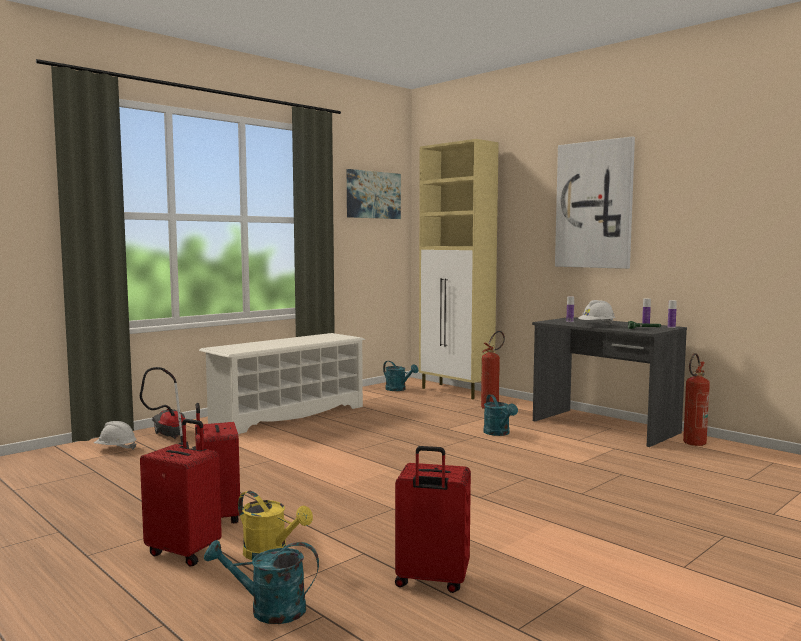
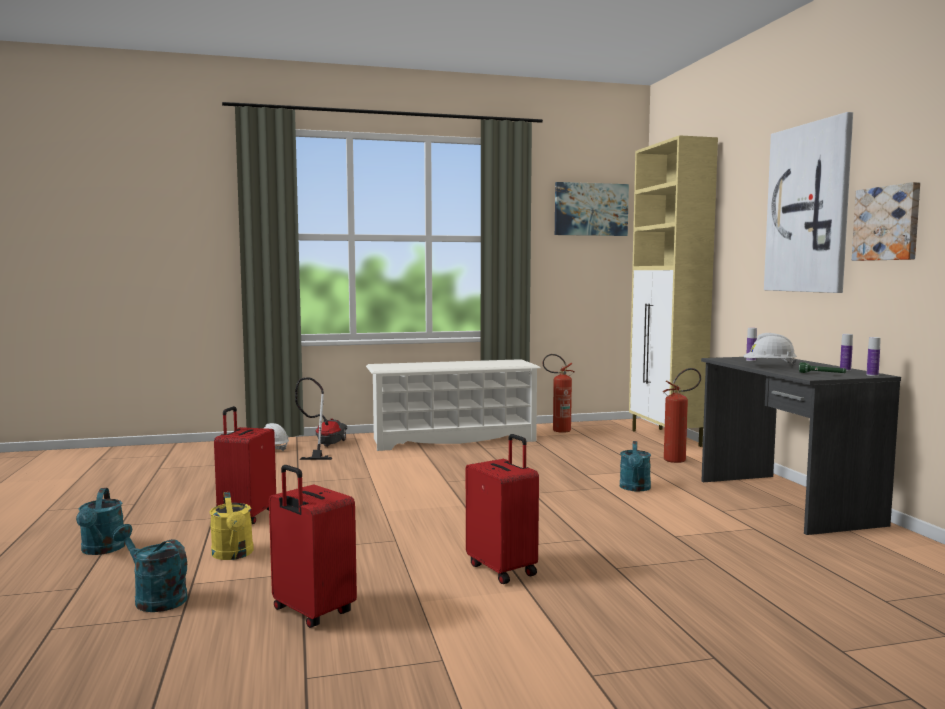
camera: 30 degrees right, 0 degrees up
(185, 552) = (181, 538): red suitcase -> red suitcase (503, 569)
(398, 389) = (604, 429): turquoise watering can -> turquoise watering can (102, 550)
(668, 219) = (887, 223): none -> picture
(692, 444) = (881, 543): fire extinguisher -> fire extinguisher (557, 431)

